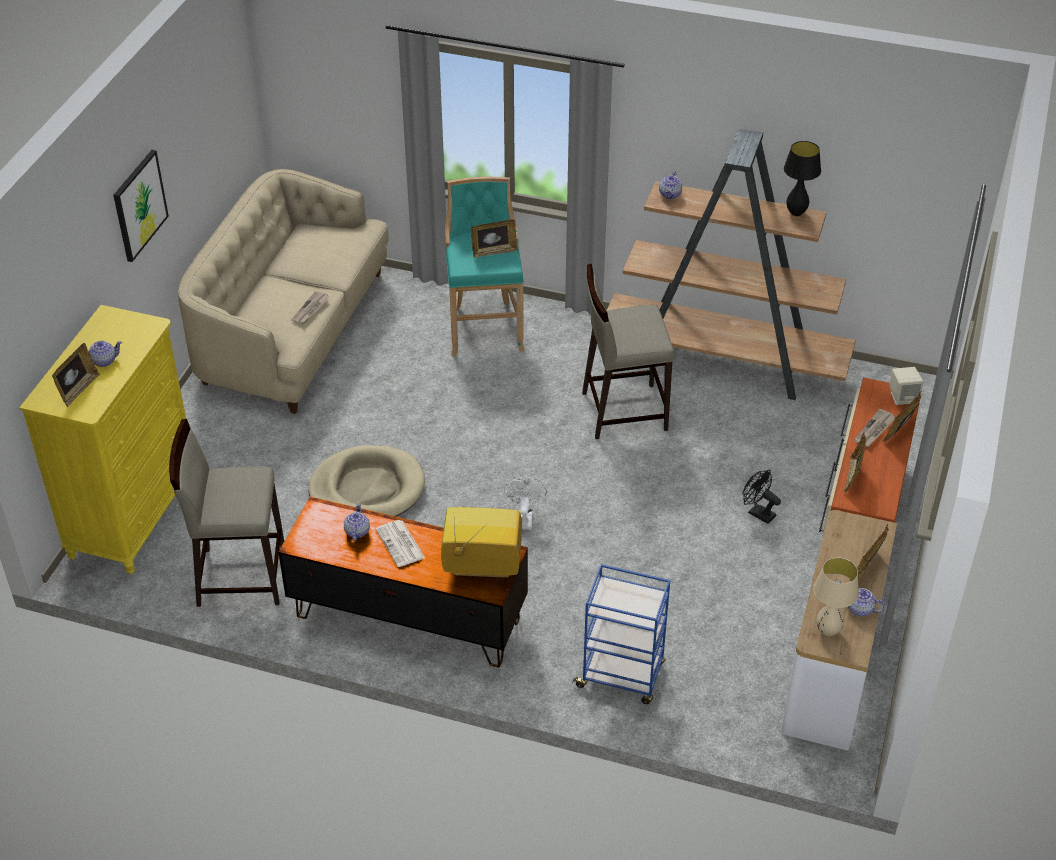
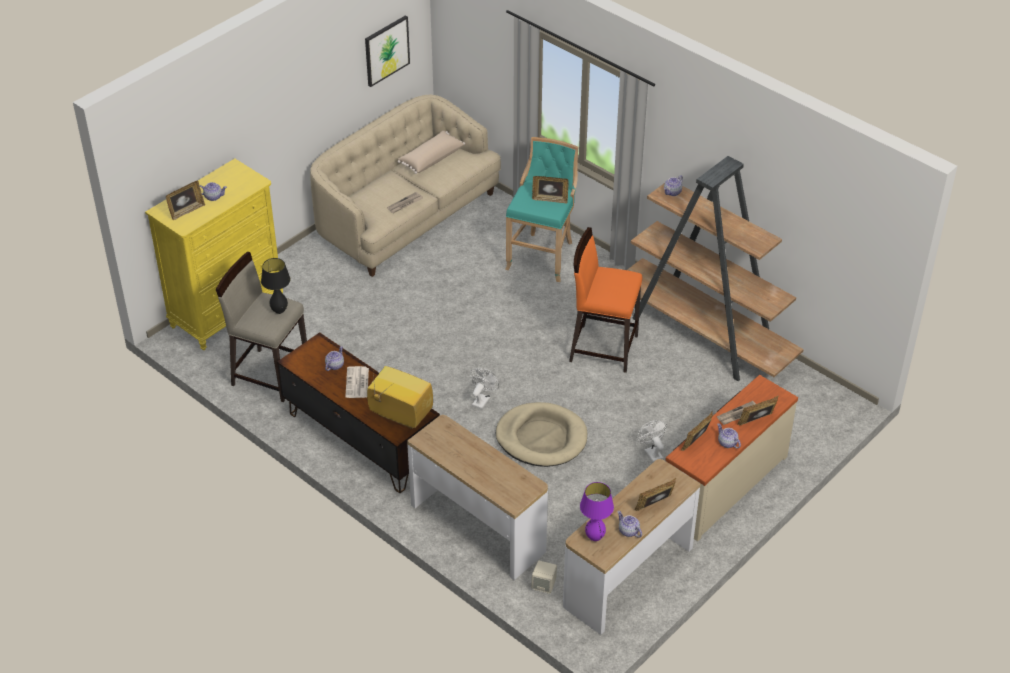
camera: 25 degrees right, 0 degrees up
(139, 205) = (287, 96): picture -> picture (386, 50)
(307, 247) = (431, 158): none -> beige pillow
(367, 489) = (388, 344): beige dog bed -> beige dog bed (541, 438)
(621, 675) = (478, 528): blue cart -> console table
(623, 411) = (603, 348): beige stool -> orange stool
(758, 513) = (651, 452): black fan -> white fan
(796, 213) = (757, 233): black table lamp -> black table lamp (279, 311)
(827, 631) = (594, 537): beige table lamp -> purple table lamp
(886, 466) = (727, 443): none -> teapot
(903, 397) = (778, 398): beige speaker -> beige speaker (544, 585)

